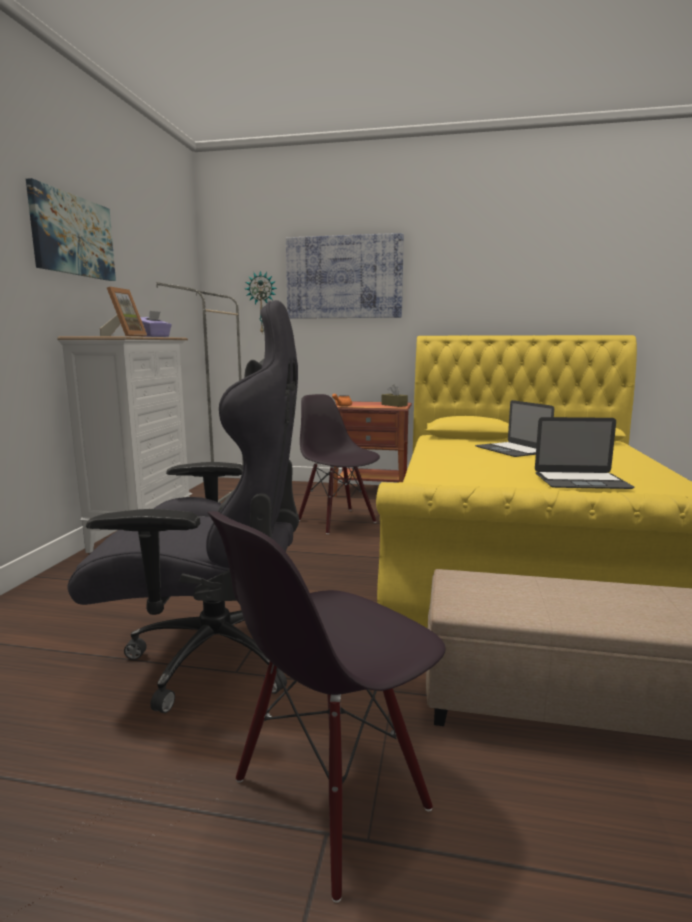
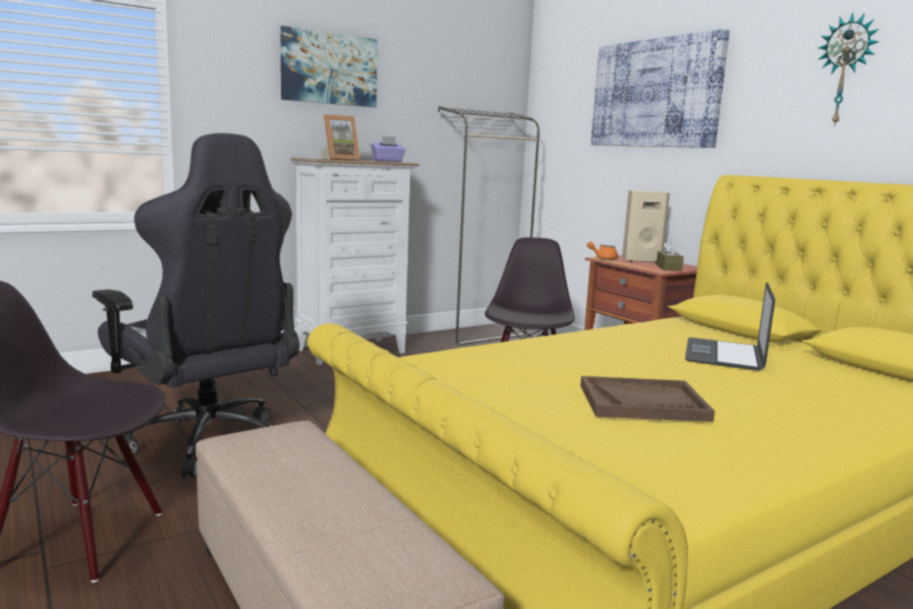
camera: 45 degrees right, 0 degrees up
(262, 303) = (574, 126): wall clock -> wall clock (845, 70)
(361, 403) = (640, 260): none -> beige speaker
(581, 480) = (643, 402): laptop -> brown tray

